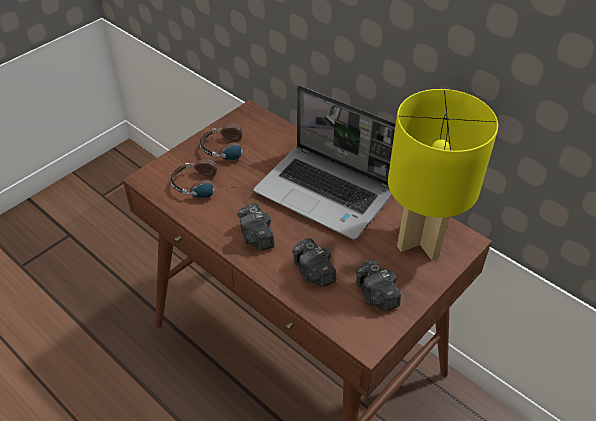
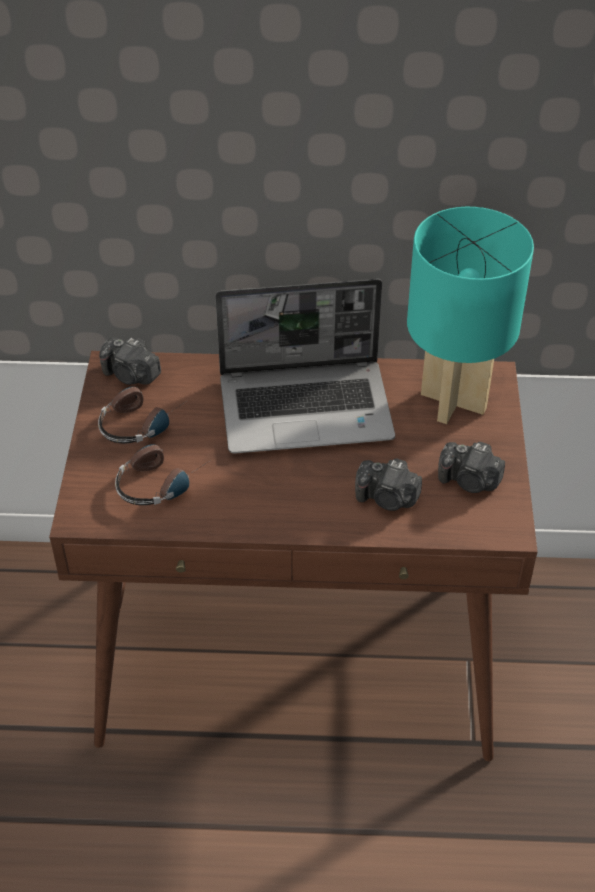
camera: 40 degrees left, 0 degrees up
(256, 237) = (288, 500): camera -> camera (131, 375)
(420, 240) = (452, 401): yellow table lamp -> turquoise table lamp

